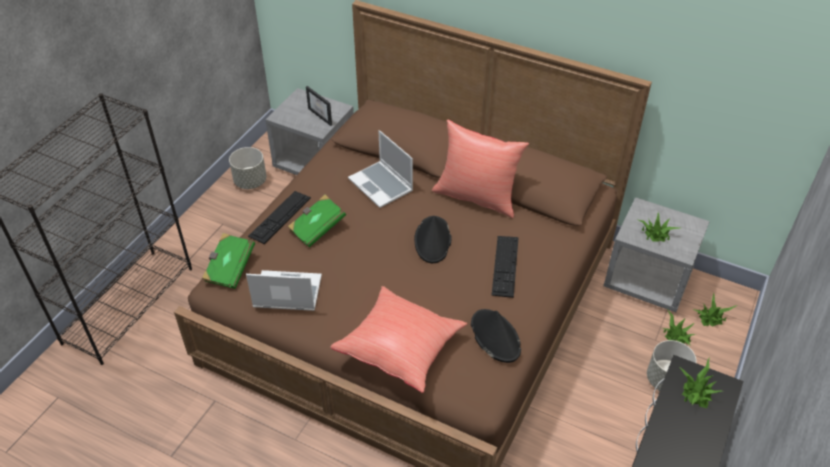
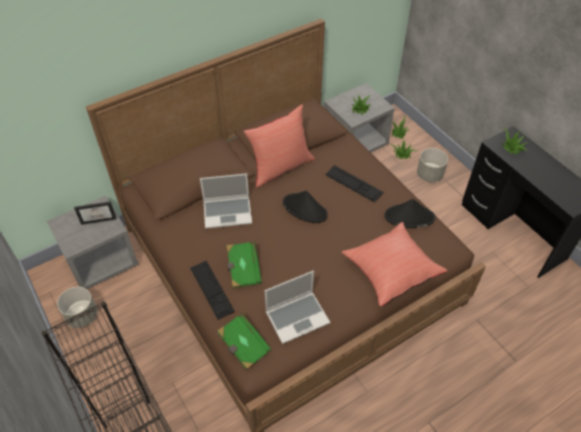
camera: 60 degrees left, 5 degrees up
(286, 293) = (297, 317): laptop -> laptop turned 150 degrees counterclockwise

